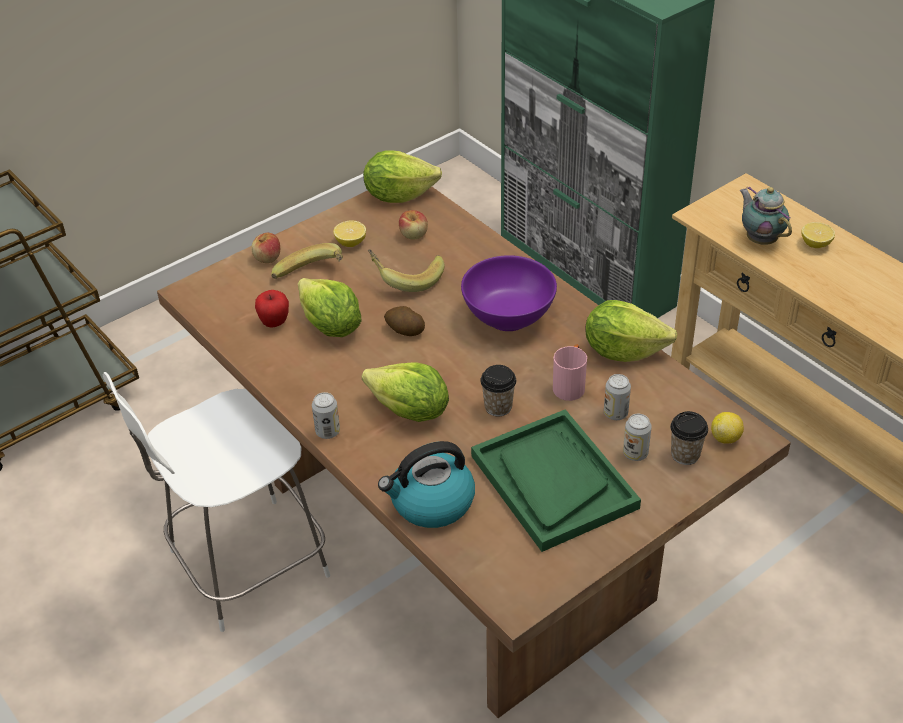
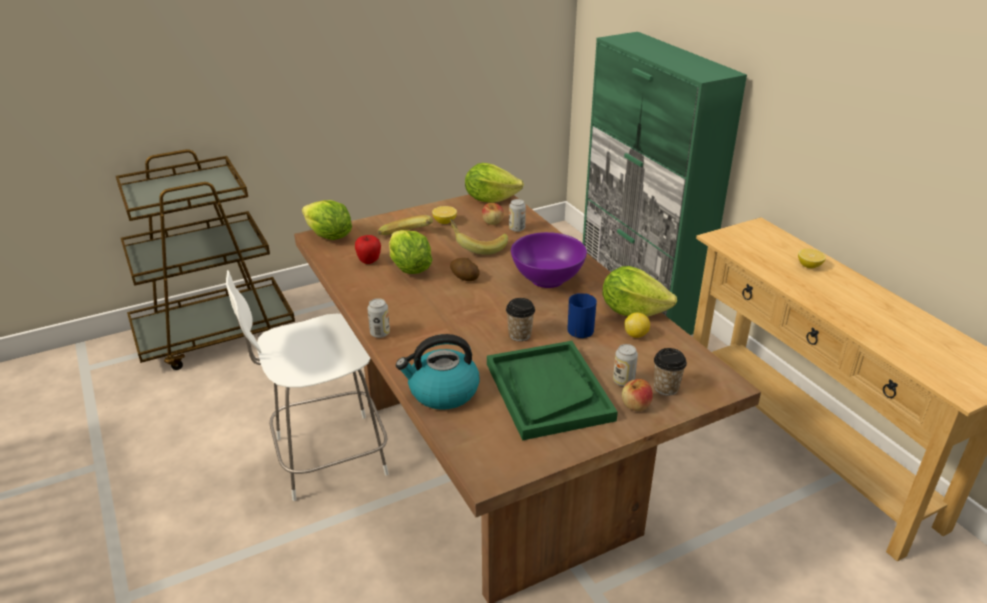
camera: 10 degrees right, 10 degrees down
(267, 258) = (381, 224): apple -> apple (636, 405)
(409, 411) = (448, 329): lettuce -> lettuce (328, 237)
(570, 385) = (582, 328): pink mug -> blue mug
(615, 413) = (614, 351): can -> can (517, 228)
(725, 438) = (704, 381): lemon -> lemon (636, 335)
(760, 239) = (764, 257): teapot -> none

